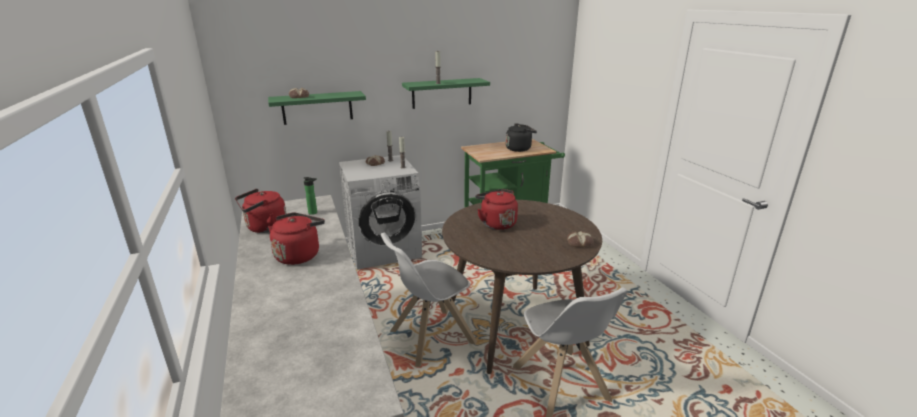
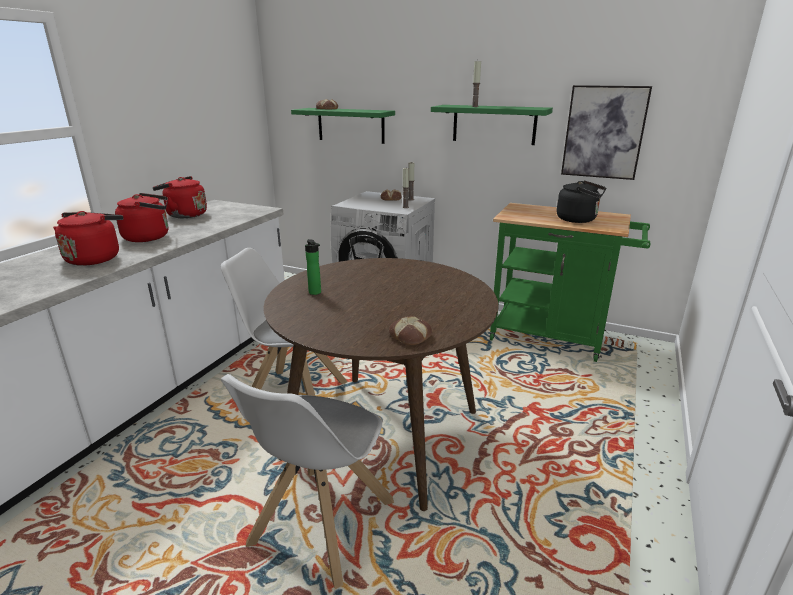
camera: 45 degrees right, 0 degrees up
(314, 213) = (236, 216): bottle -> bottle (315, 293)
(496, 223) = (374, 281): red kettle -> red kettle (95, 258)
(511, 90) = (604, 132): none -> picture

